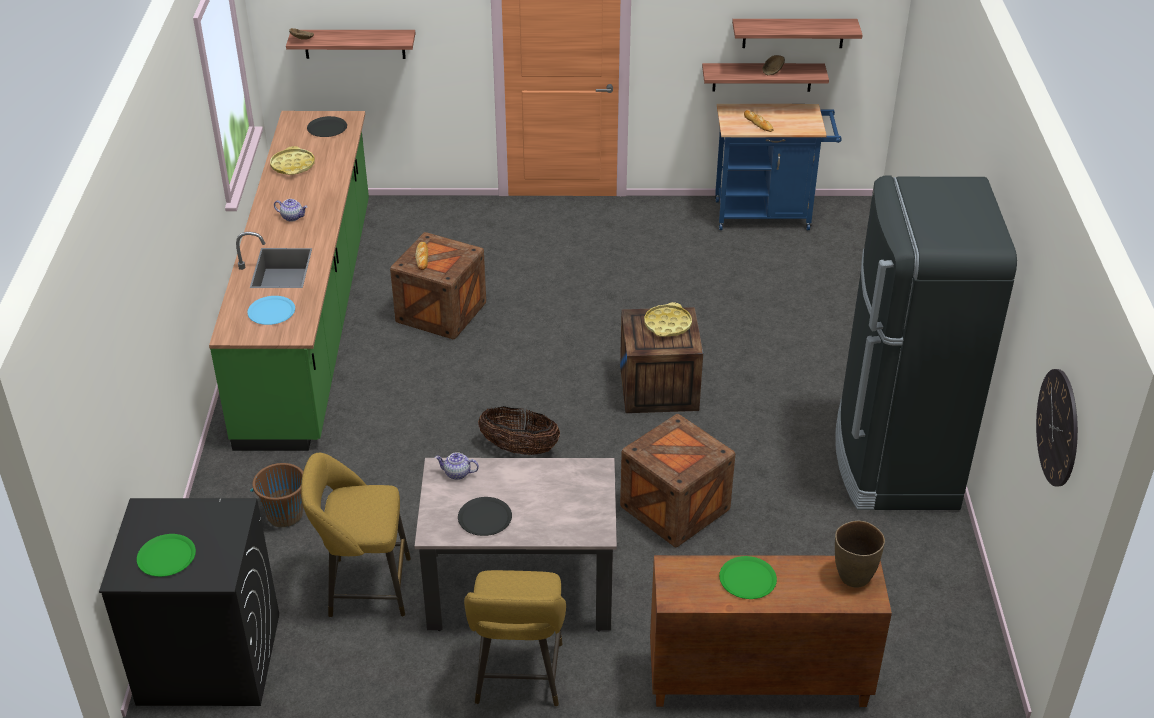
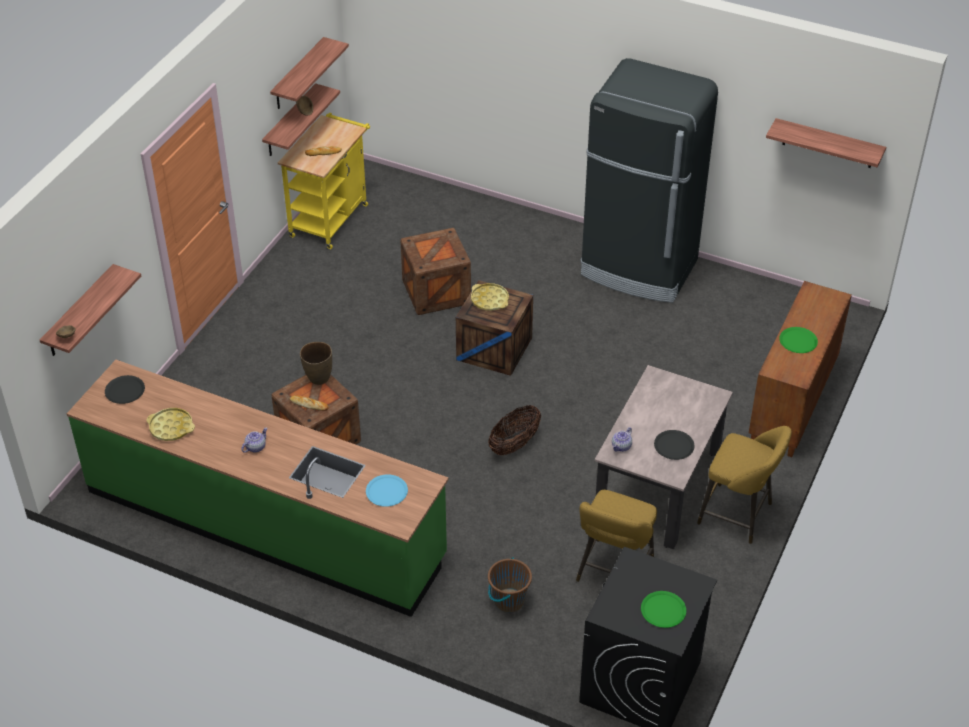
camera: 65 degrees left, 5 degrees up
(675, 508) = (623, 385): crate -> crate (436, 292)
(769, 214) = (331, 217): blue cart -> yellow cart
(853, 577) = (816, 297): brown vase -> brown vase (318, 378)
(1058, 427) = (828, 144): wall clock -> shelf

